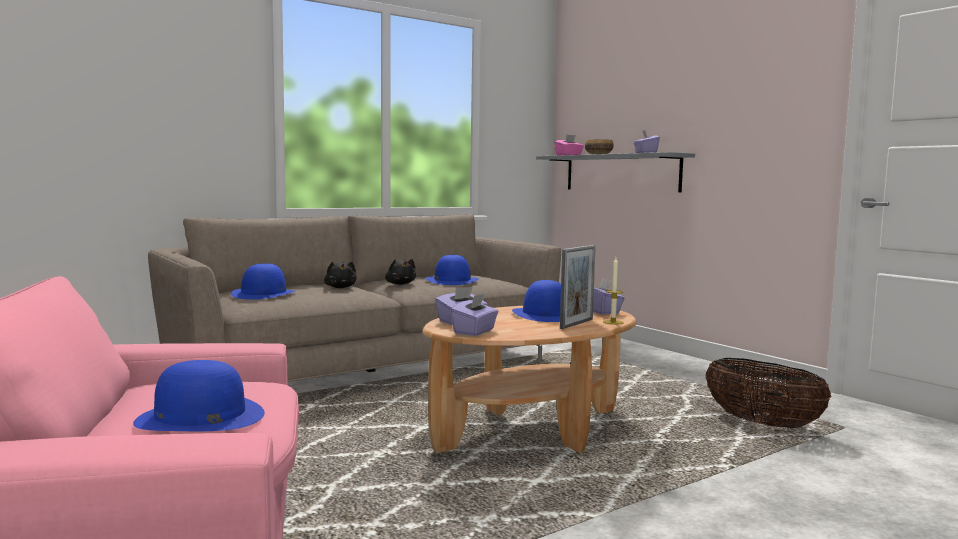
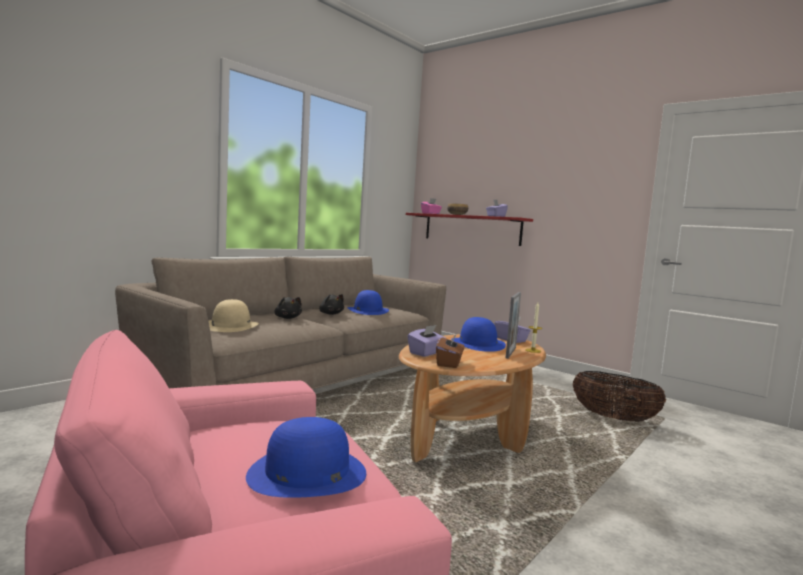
camera: 15 degrees left, 0 degrees up
(264, 294) = (231, 326): blue hat -> beige hat
(474, 331) = (449, 363): purple tissue box -> brown tissue box
(621, 173) = (471, 229): grey shelf -> red shelf

